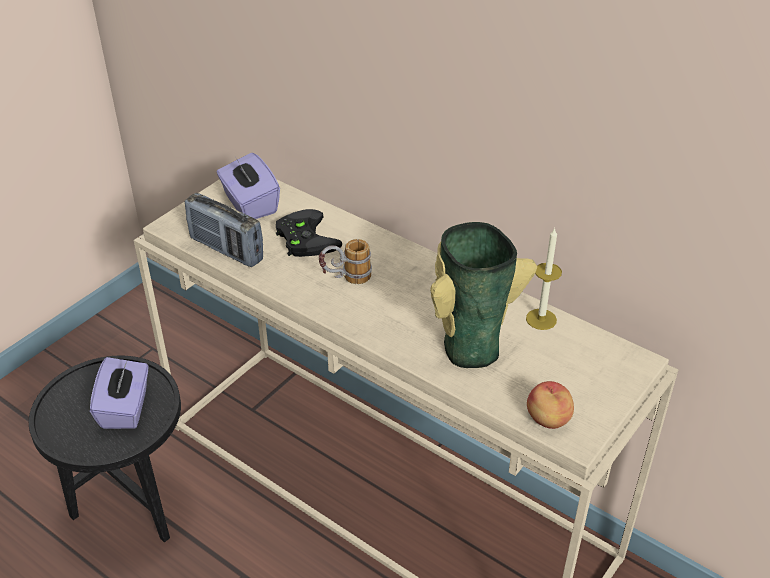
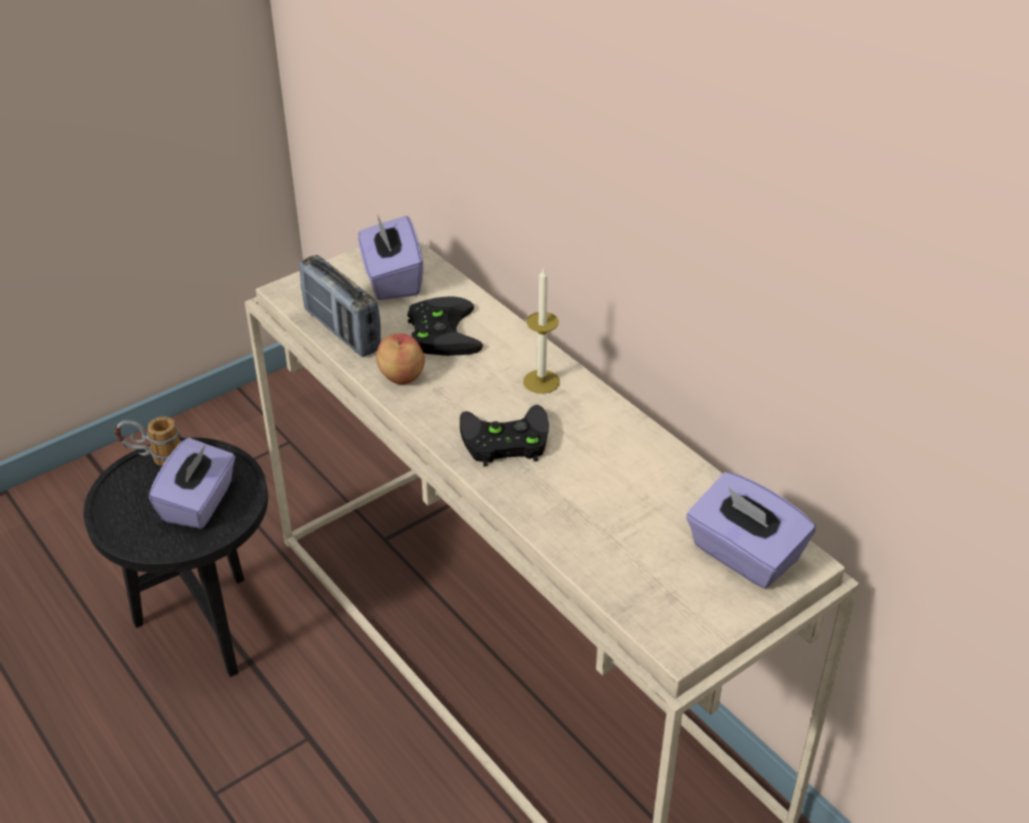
camera: 15 degrees right, 0 degrees up
(345, 279) = (470, 391): mug -> mug (153, 458)
(386, 313) = (503, 441): none -> black game controller
(468, 345) = (589, 499): vase -> none
(541, 319) = (696, 484): candle -> candle (541, 381)
(547, 419) = (651, 612): apple -> apple (400, 376)
(596, 364) = (743, 555): none -> purple tissue box

